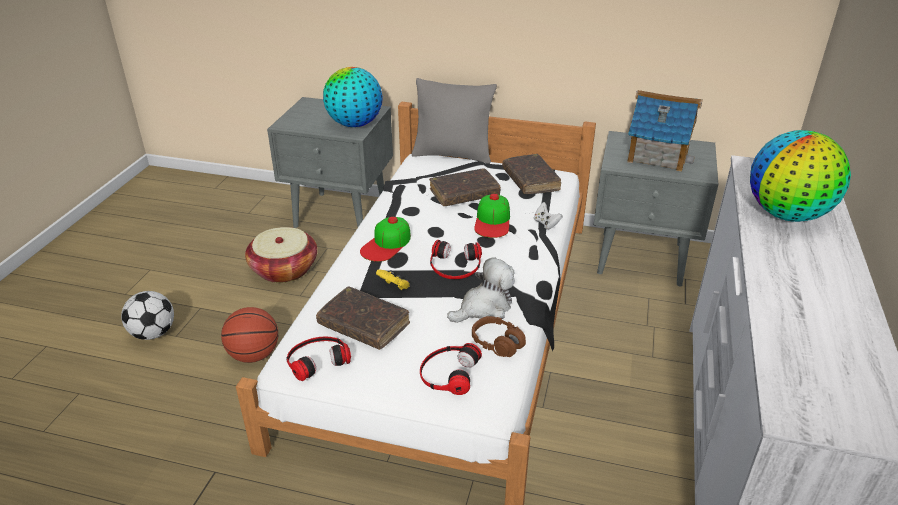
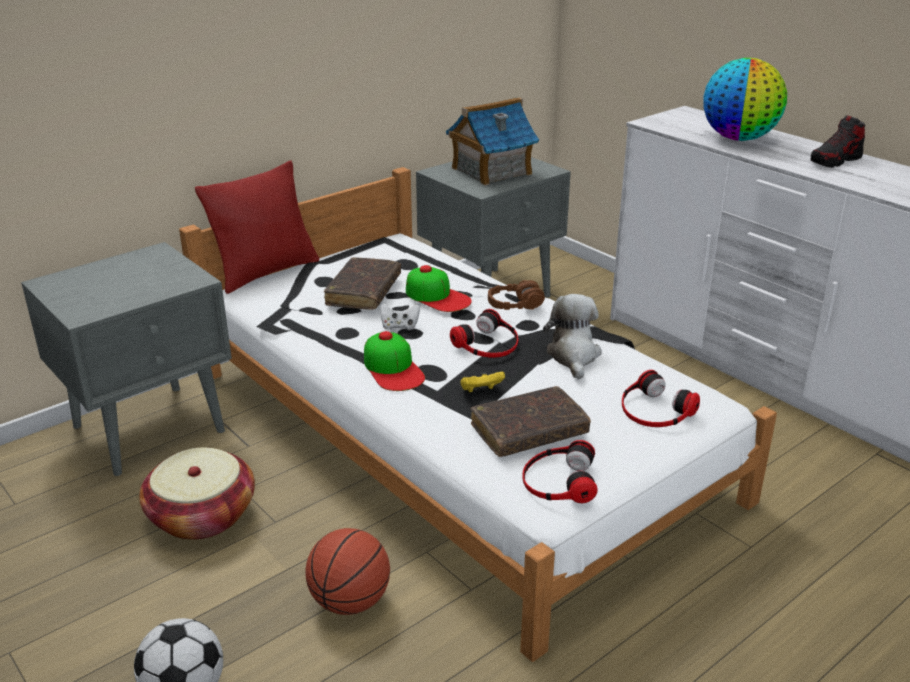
camera: 55 degrees left, 5 degrees down
(354, 124) = (170, 273): globe -> none
(452, 155) = (266, 272): grey pillow -> red pillow
(497, 343) = (635, 369): brown headphones -> brown headphones (515, 305)
(530, 180) = (387, 254): brown book -> none
(546, 224) = (475, 276): white game controller -> white game controller (399, 326)
(820, 281) = (835, 160): none -> shoe

